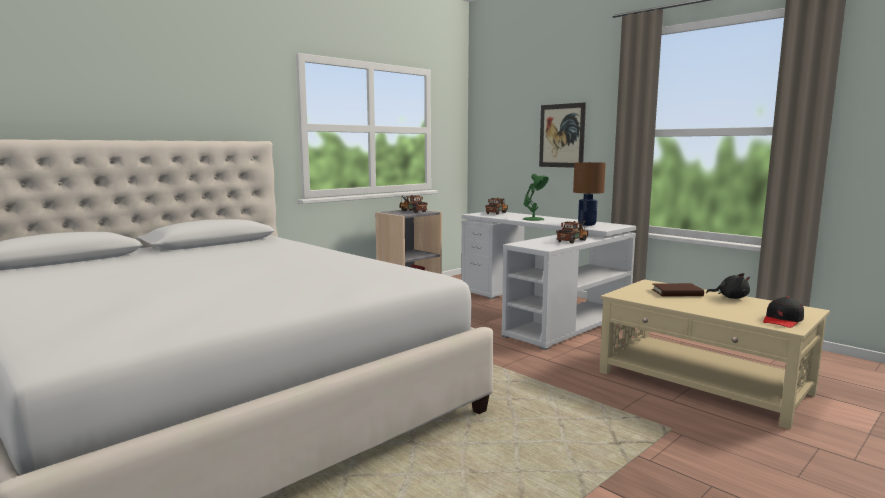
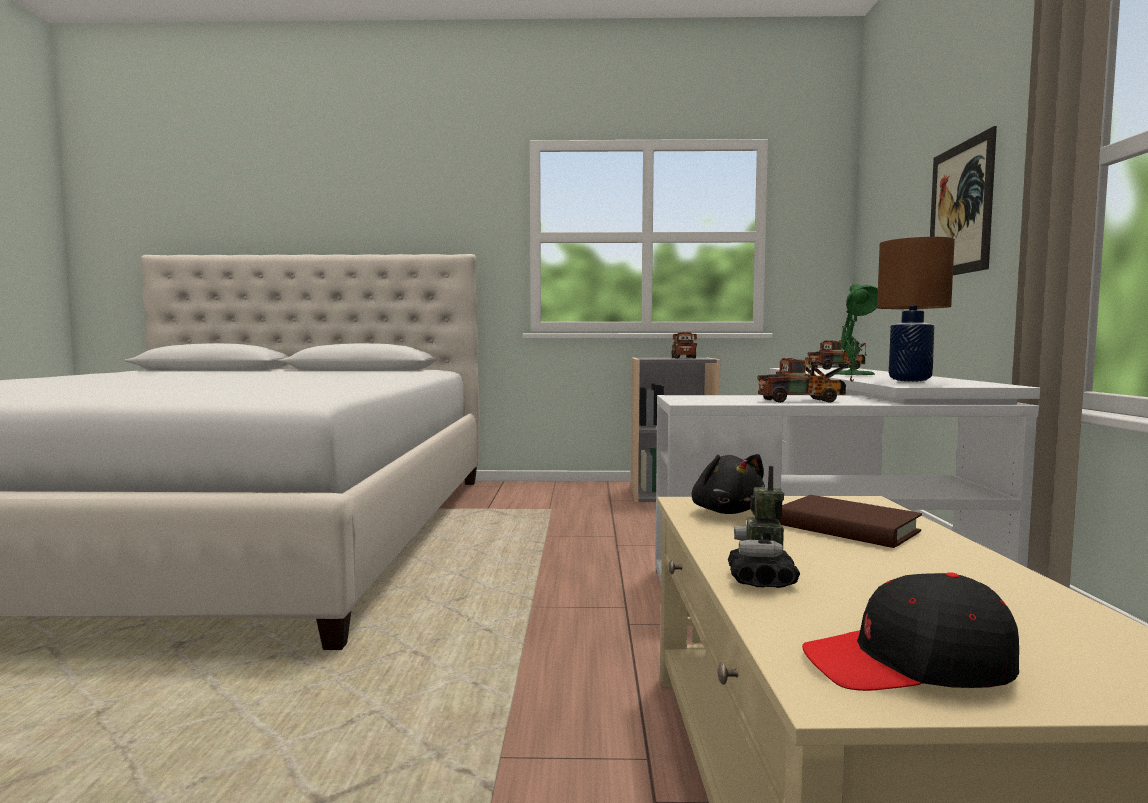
camera: 45 degrees right, 5 degrees down
(714, 312) = (762, 579): none -> toy robot
(730, 297) = (974, 571): black plush toy -> black plush toy (726, 511)

